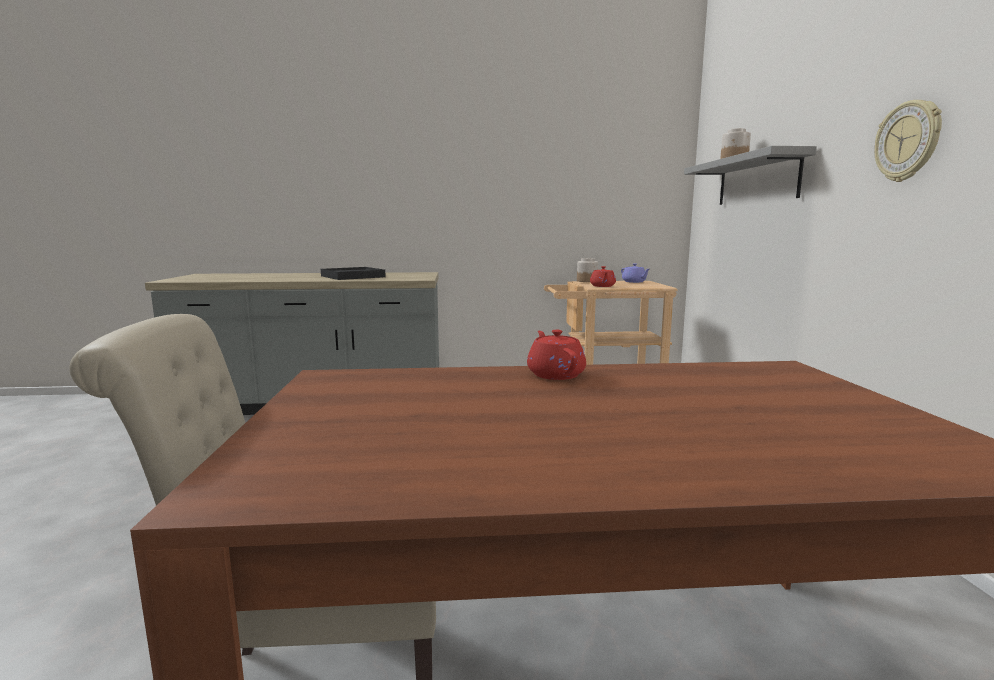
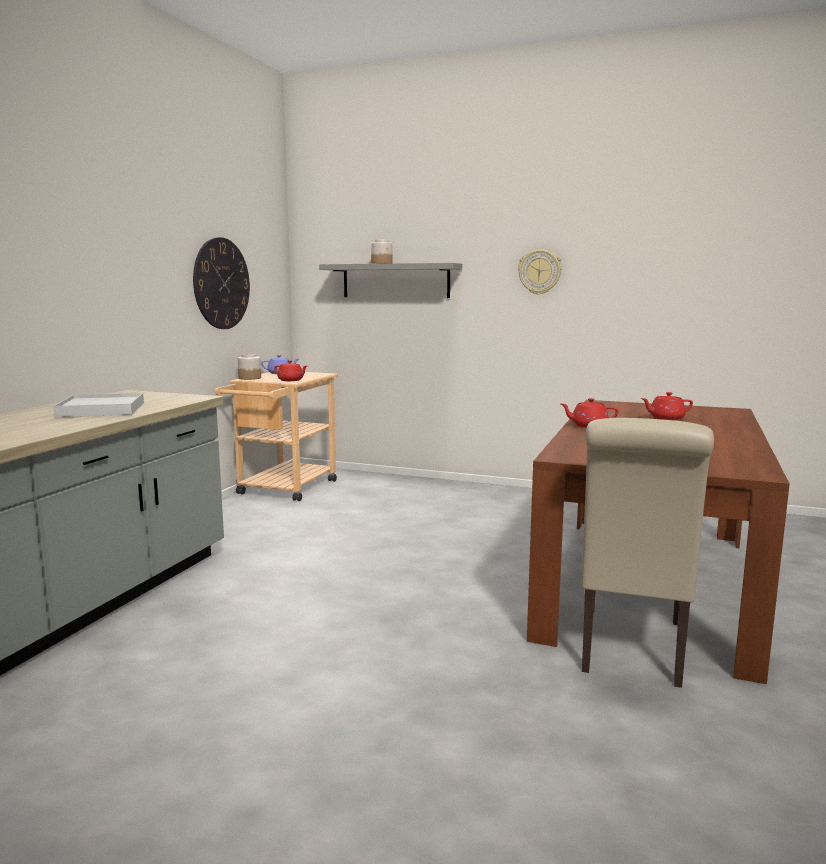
camera: 65 degrees left, 0 degrees up
(352, 276) = (101, 409): black tray -> white tray
(572, 192) = (221, 283): none -> wall clock
(722, 410) = (665, 418): none -> red teapot

